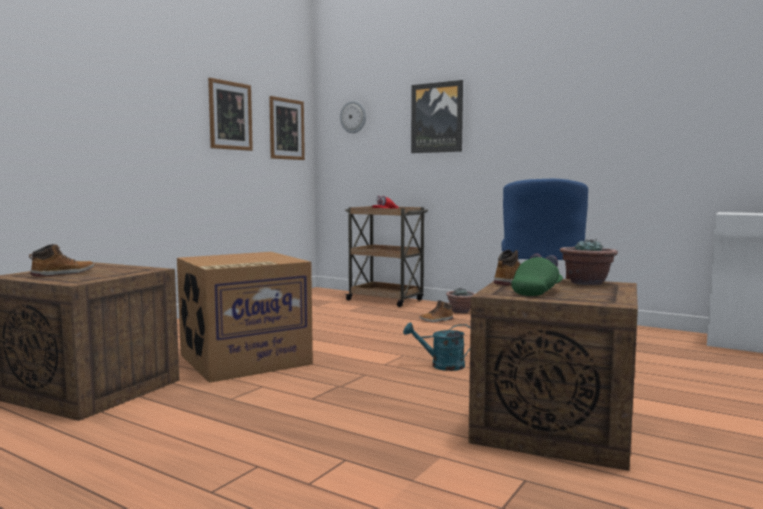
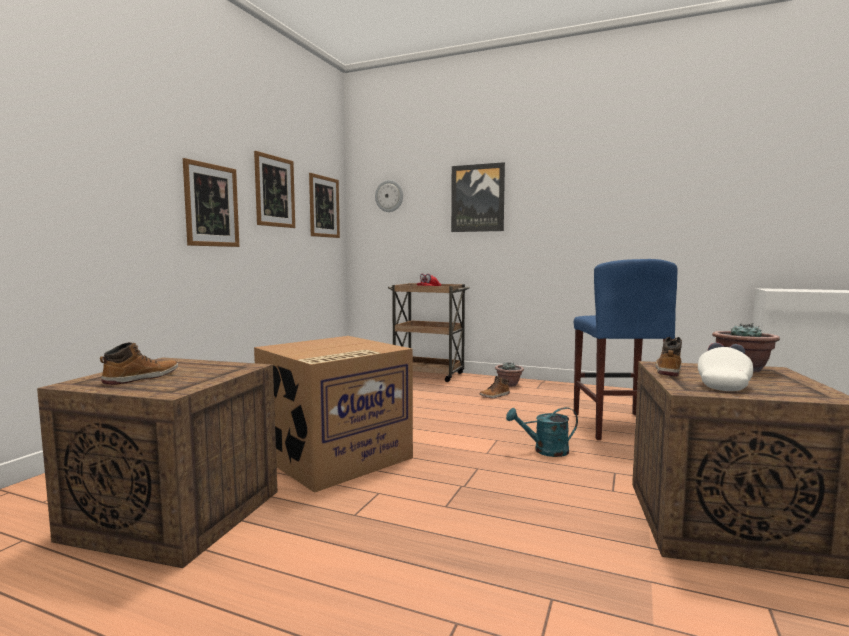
camera: 10 degrees left, 0 degrees up
(163, 130) = (211, 205): none -> picture
(537, 292) = (723, 384): green cap -> white cap

